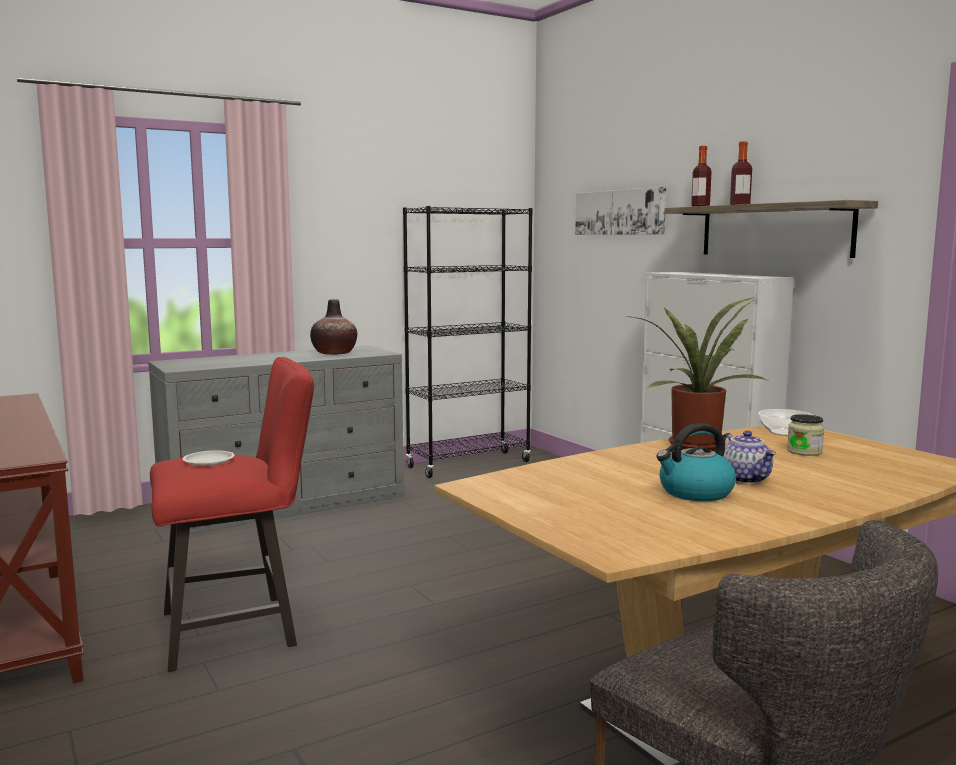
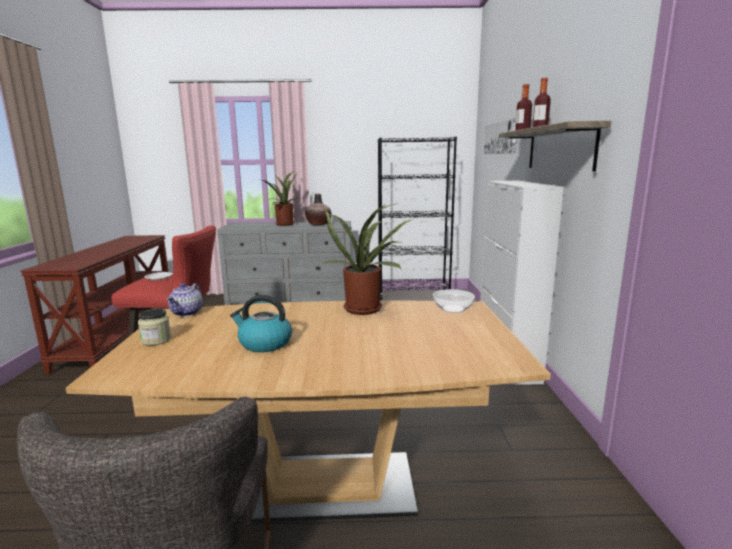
camera: 30 degrees right, 5 degrees up
(271, 357) = (284, 224): none -> potted plant
(746, 479) = (323, 340): teapot -> teapot (187, 313)
(804, 451) = (424, 327): jar -> jar (156, 340)

